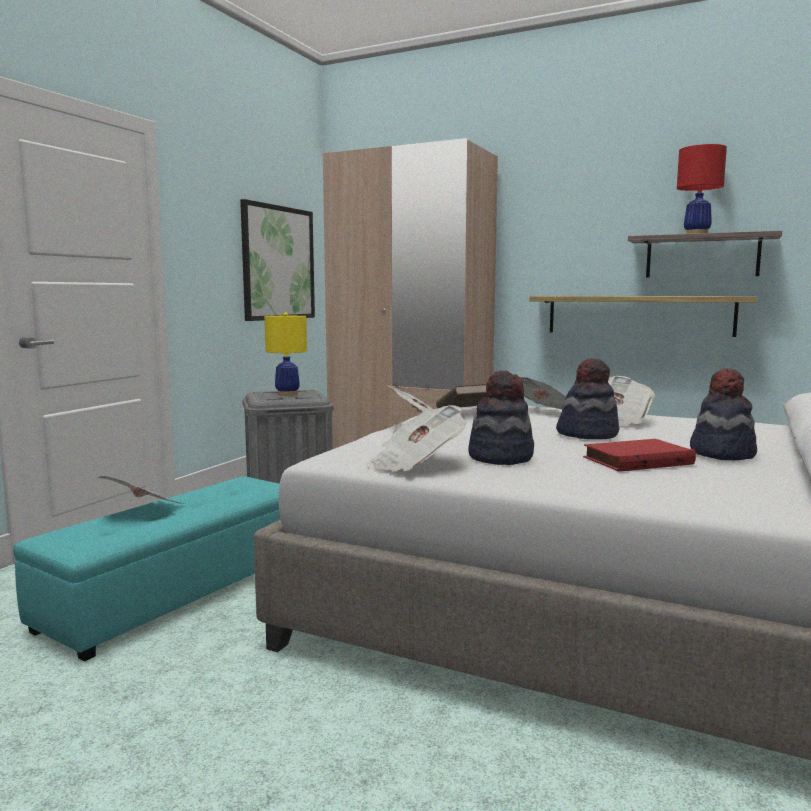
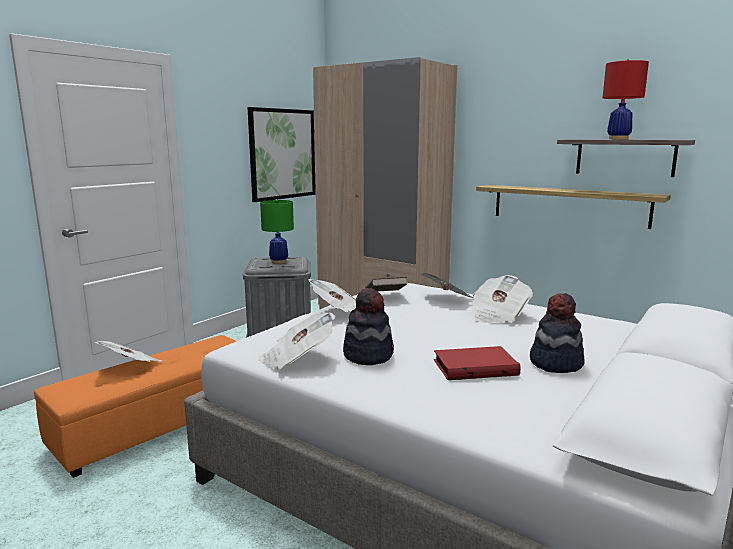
camera: 10 degrees right, 5 degrees up
(179, 592) = (160, 424): turquoise ottoman -> orange ottoman
(287, 394) = (278, 262): yellow table lamp -> green table lamp
(587, 434) = (461, 331): hat -> none

